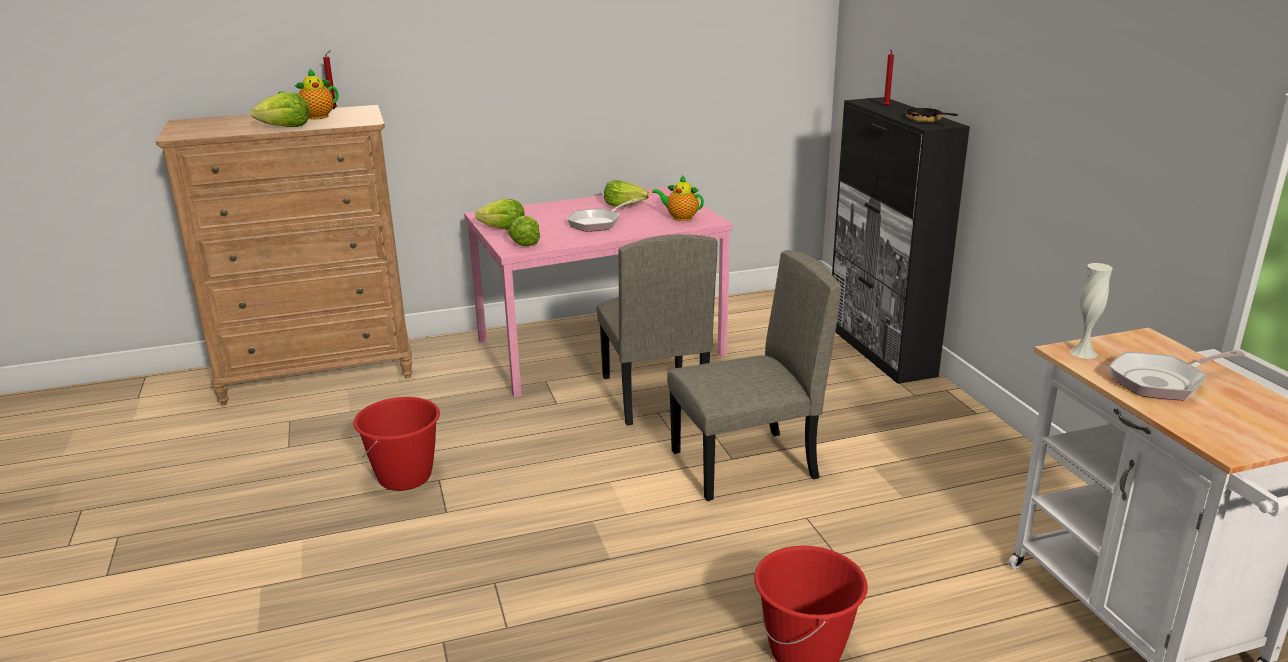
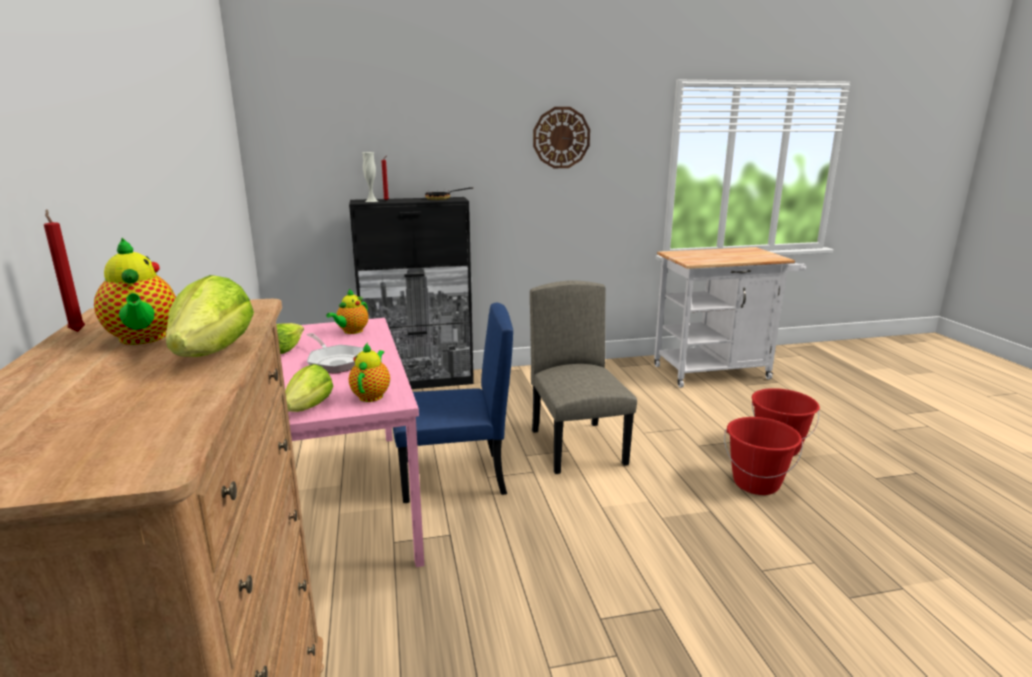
camera: 85 degrees left, 5 degrees down
(405, 477) = (595, 649): red bucket -> red bucket (756, 483)
(525, 242) = (372, 395): lettuce -> teapot
(653, 395) = (453, 477): beige chair -> blue chair
(1083, 353) = (692, 261): white vase -> white vase (371, 201)
(1096, 64) = (561, 137): none -> wall clock
(1162, 382) = (720, 256): frying pan -> none

